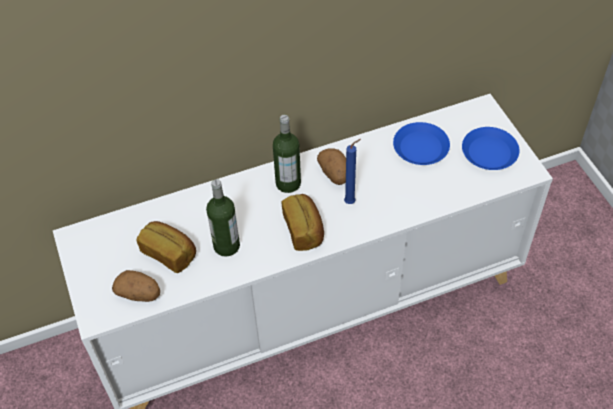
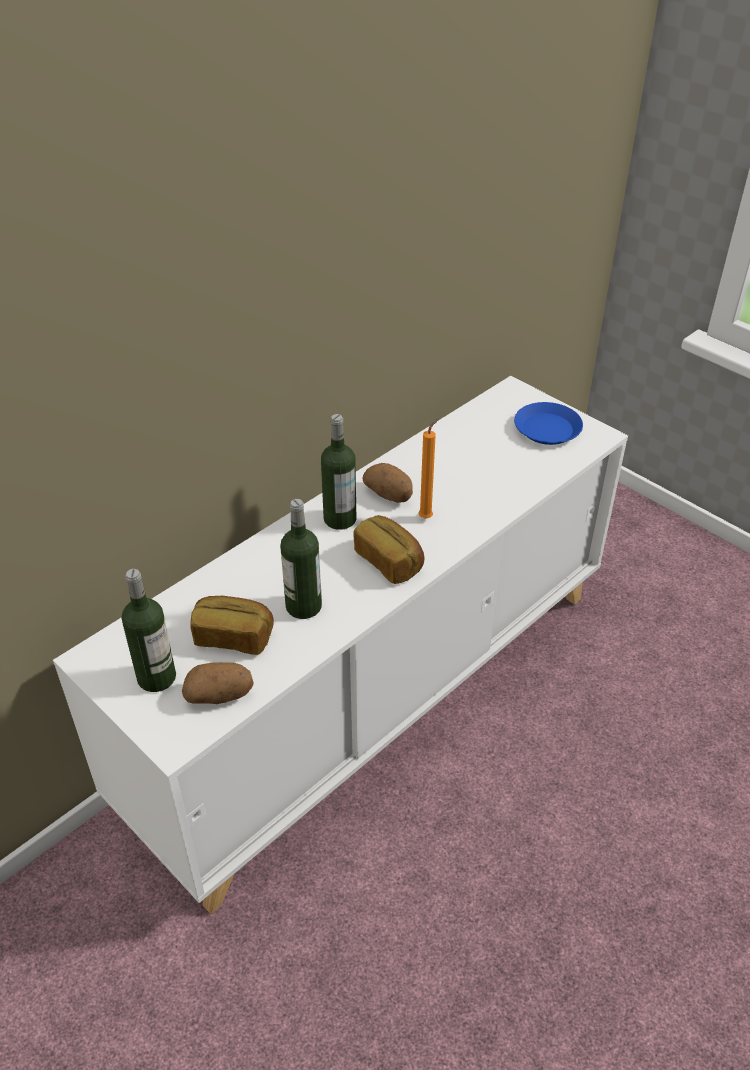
camera: 25 degrees left, 10 degrees down
(107, 266) = (156, 677): none -> bottle
(351, 202) = (427, 517): blue candle -> orange candle
(421, 148) = (471, 444): blue plate -> none

